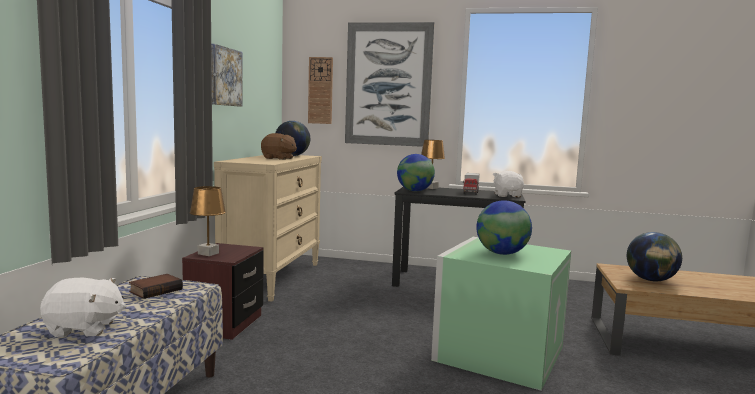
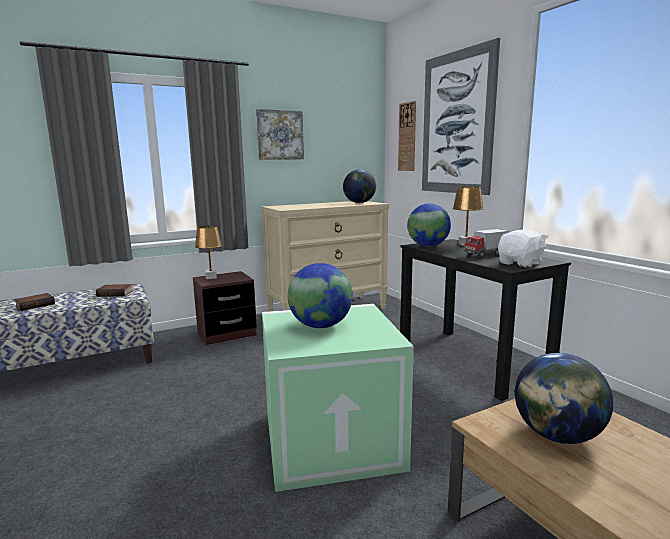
camera: 50 degrees right, 5 degrees up
(84, 328) = (35, 305): white plush toy -> book
(278, 158) = (327, 205): brown plush toy -> none

